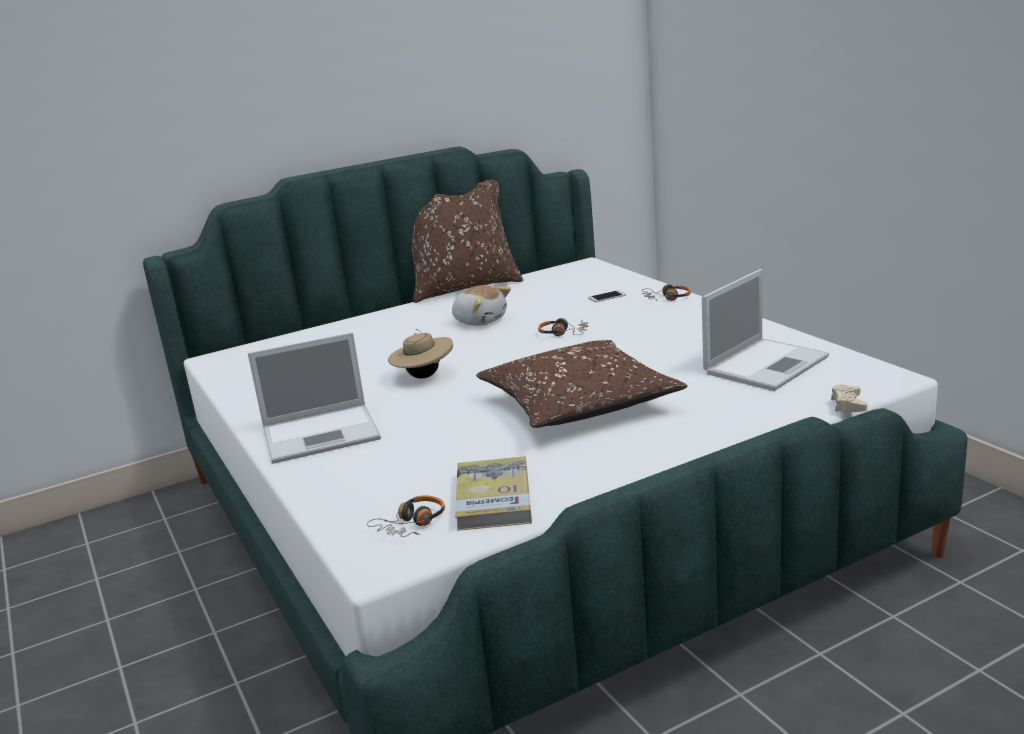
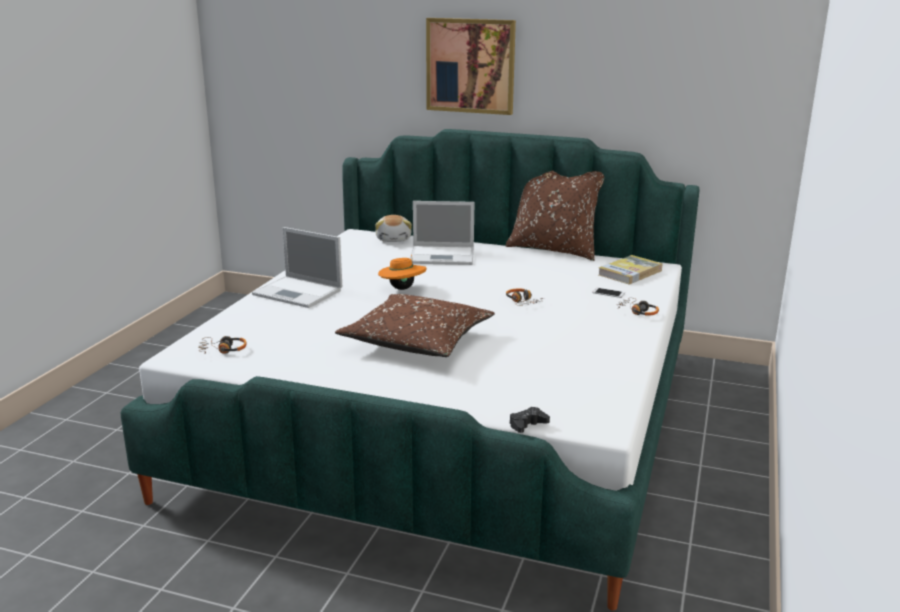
camera: 45 degrees right, 0 degrees up
(292, 87) = (470, 66): none -> picture
(423, 376) = (402, 288): beige hat -> orange hat
(480, 320) = (507, 273): plush toy -> plush toy (394, 239)
(493, 498) = (271, 359): book -> book (630, 273)
(766, 364) = (565, 379): laptop -> laptop (443, 256)
(848, 404) = (527, 424): beige game controller -> black game controller

